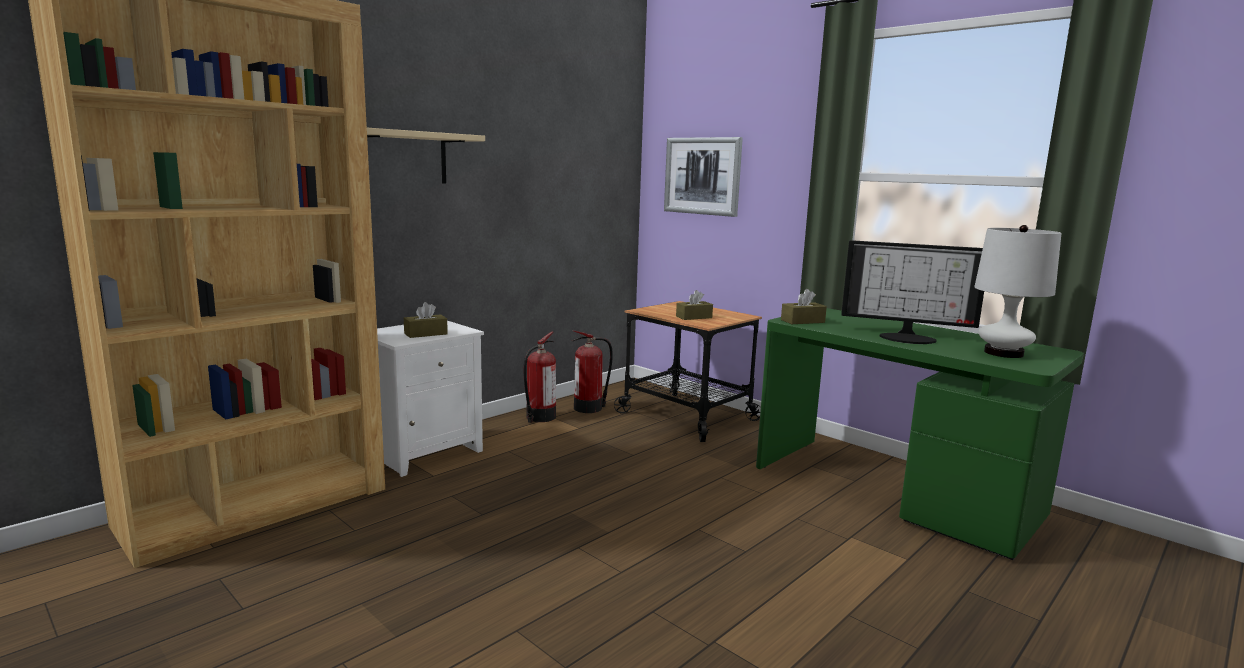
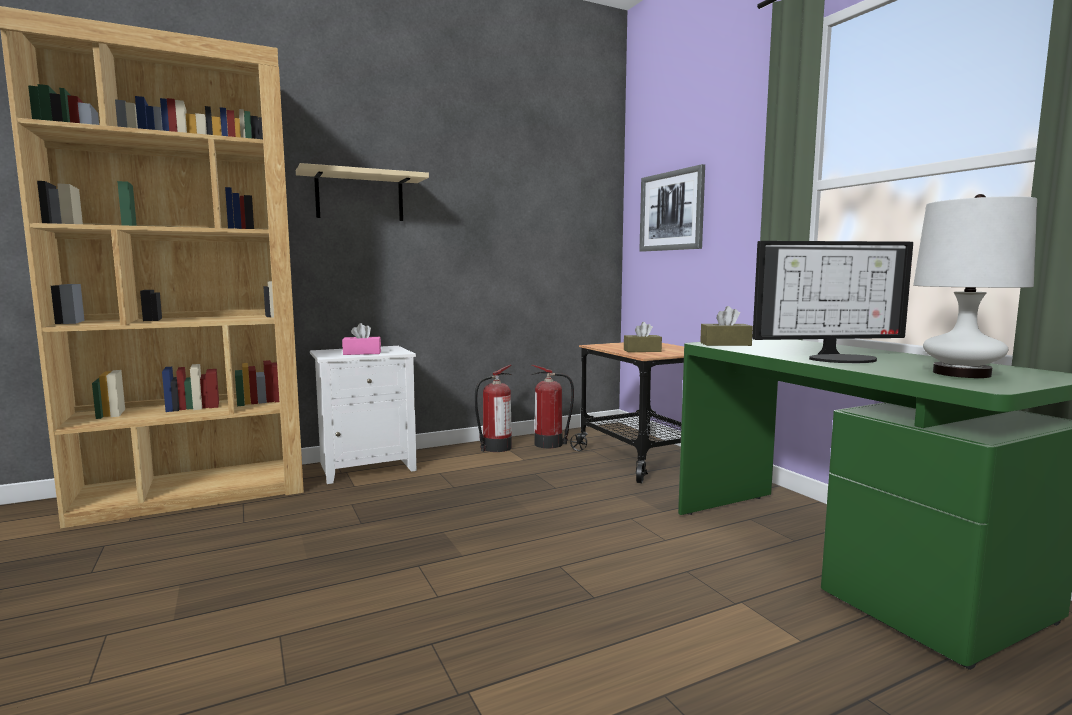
camera: 20 degrees right, 5 degrees down
(425, 334) = (362, 353): brown tissue box -> pink tissue box
(908, 337) = (839, 358): monitor -> monitor turned 45 degrees counterclockwise

